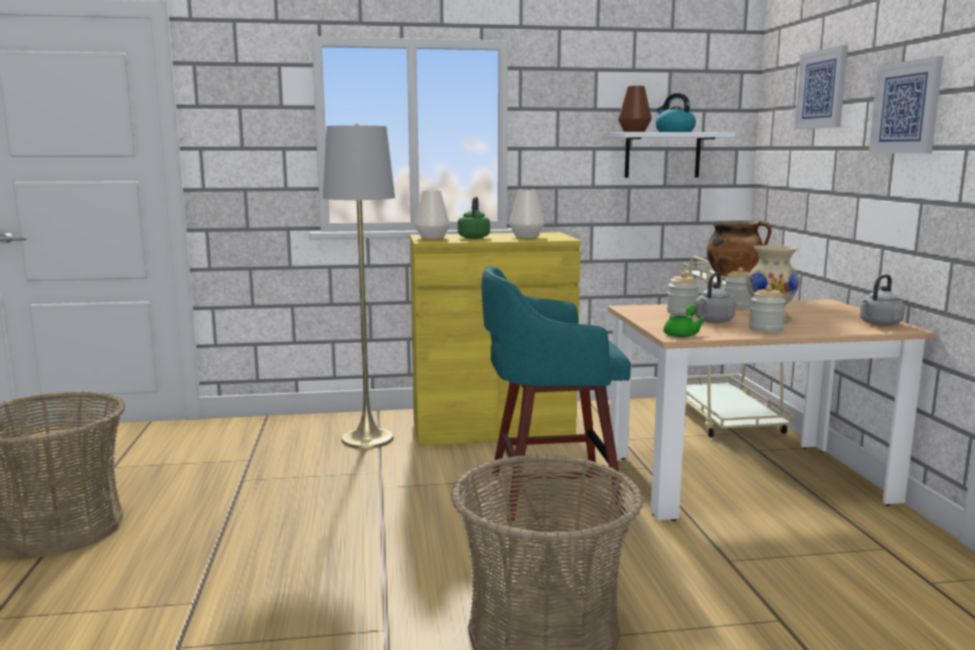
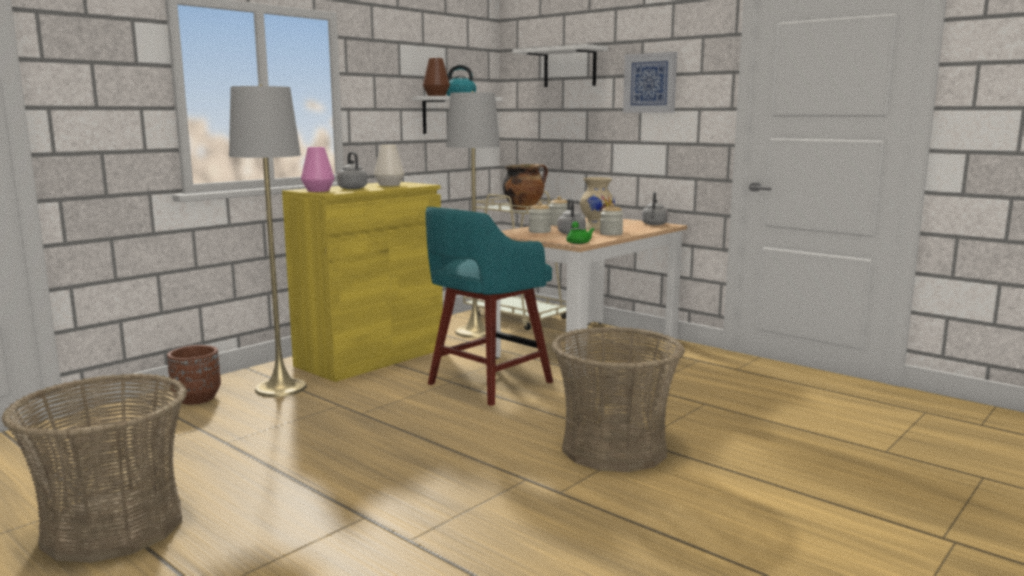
camera: 40 degrees left, 0 degrees up
(296, 430) = (197, 398): none -> brown planter
(432, 237) = (318, 190): white vase -> pink vase
(474, 237) = (352, 188): green kettle -> grey kettle
(644, 424) = (475, 332): none -> grey floor lamp
(822, 89) = (570, 67): picture -> white shelf

